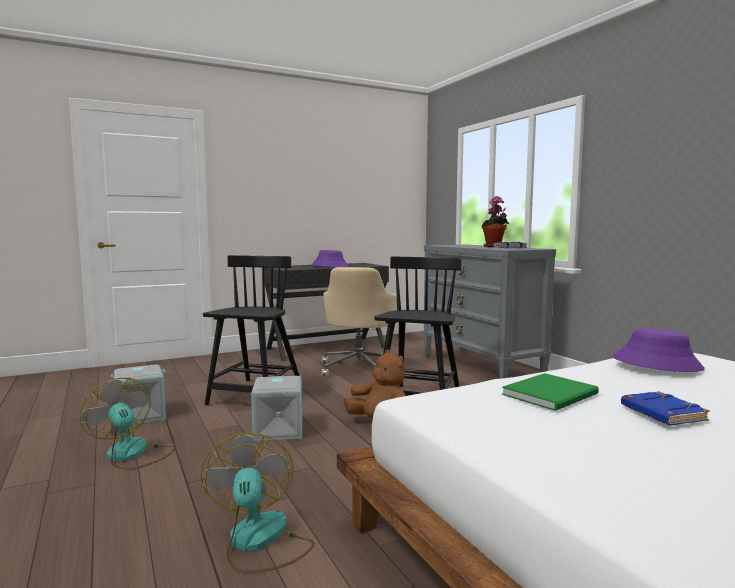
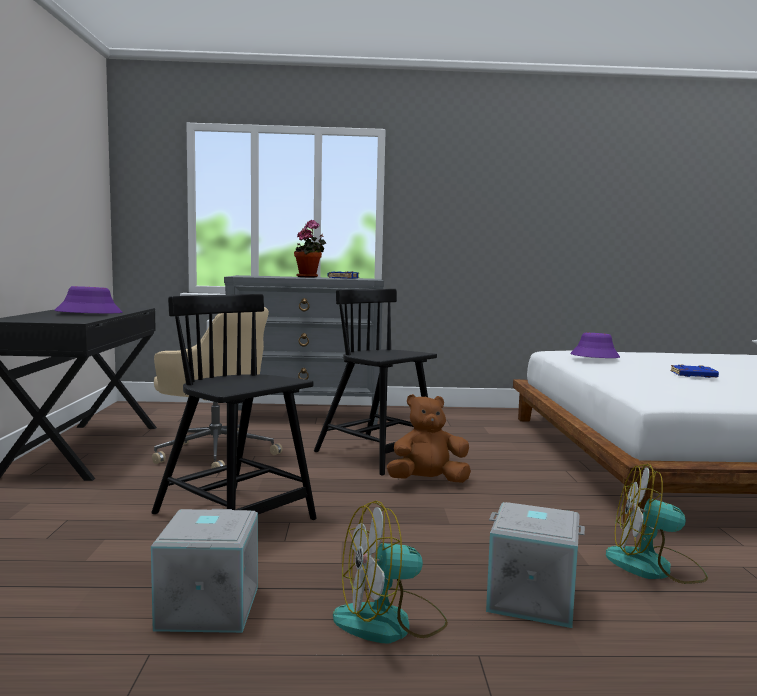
camera: 65 degrees left, 0 degrees up
(279, 430) = (388, 523): grey storage box -> grey storage box (532, 598)
(553, 394) = (653, 379): green book -> none

